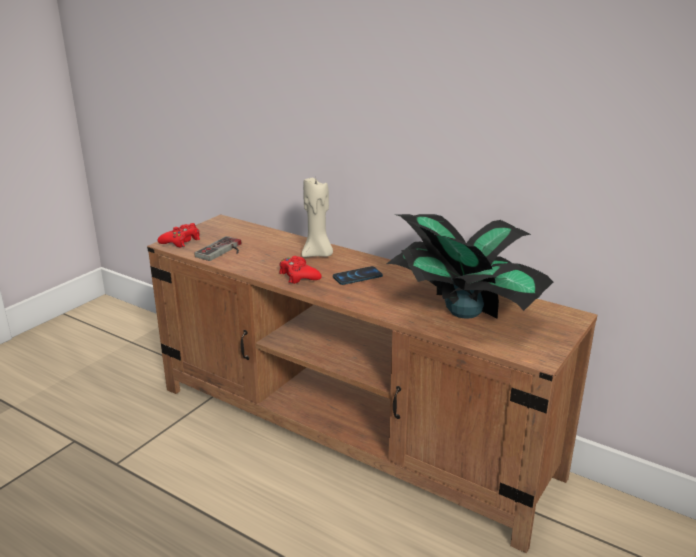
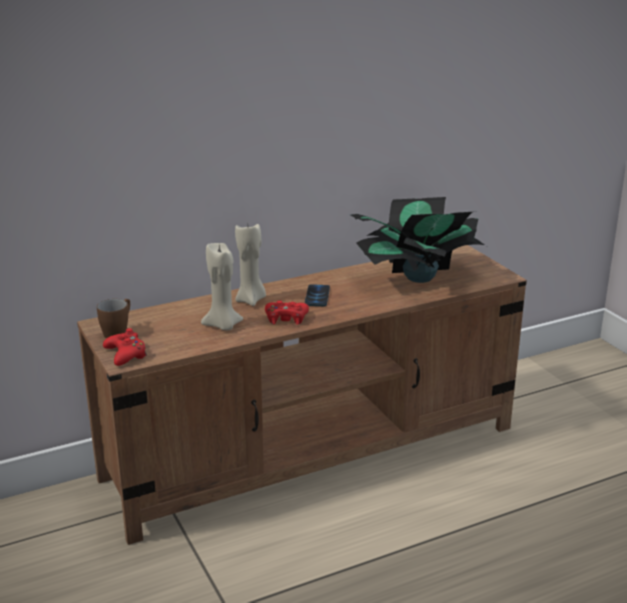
camera: 60 degrees left, 0 degrees up
(215, 229) = (118, 331): none -> brown mug
(223, 251) = (184, 339): game controller -> none
(259, 257) = (223, 325): none -> beige candle

